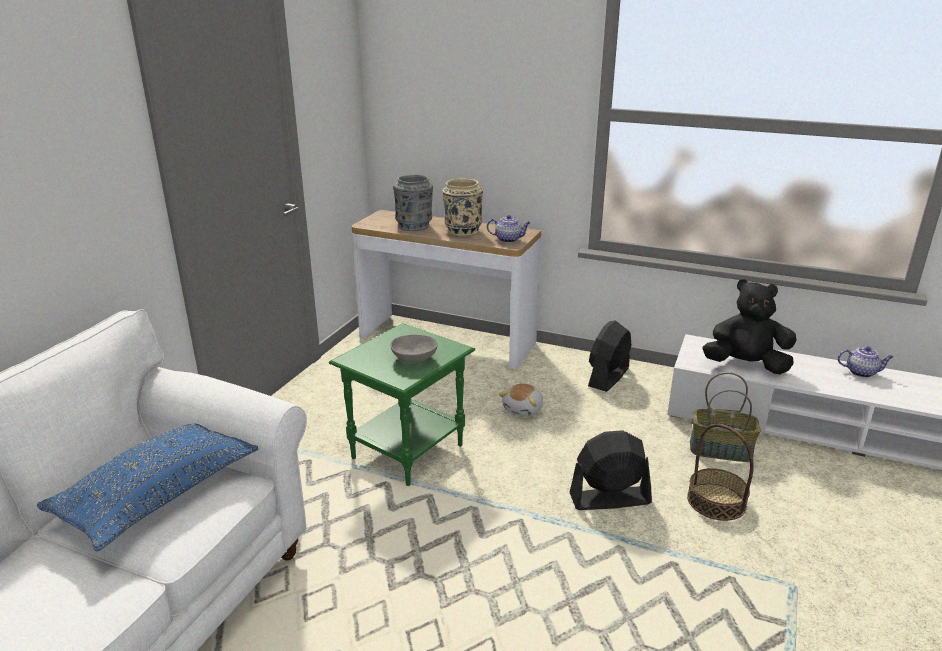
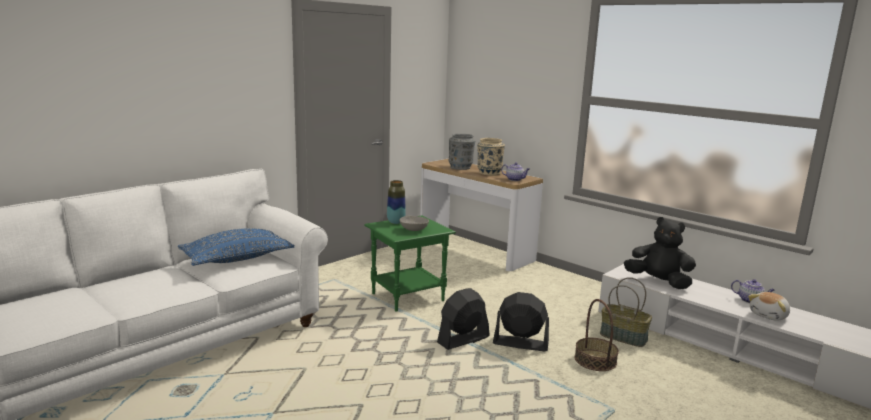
camera: 20 degrees right, 10 degrees down
(375, 347) = (396, 222): none -> vase
(524, 409) = (499, 292): plush toy -> plush toy (769, 315)
(608, 377) = (573, 287): black fan -> black fan (463, 340)

